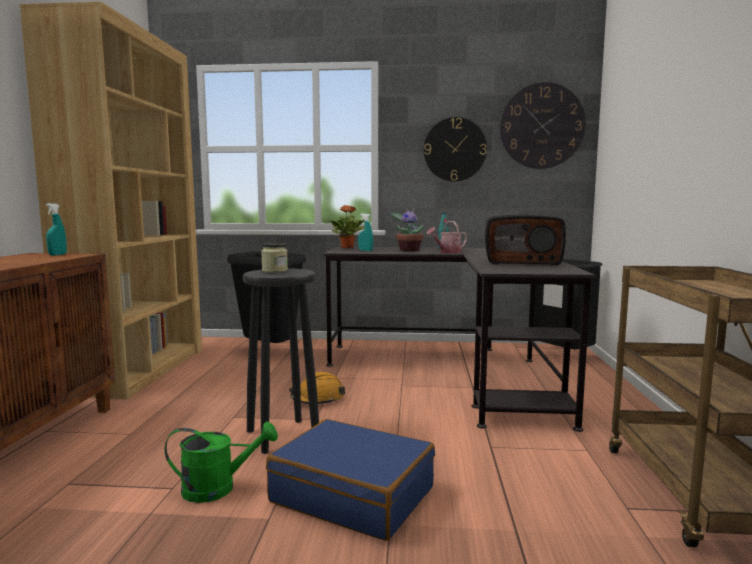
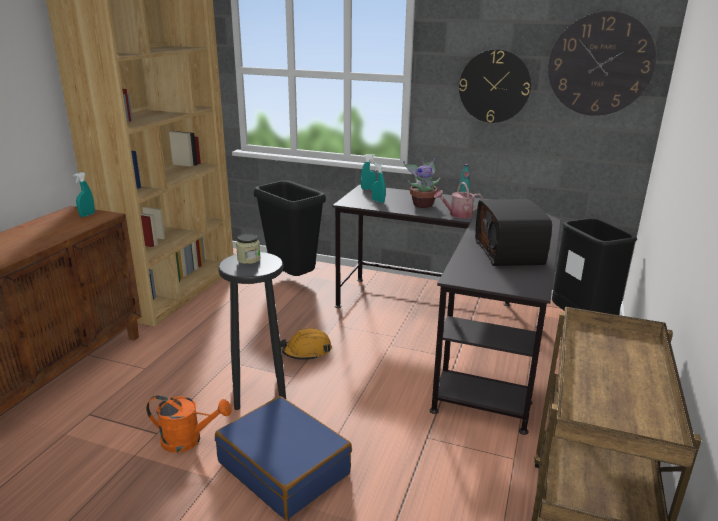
camera: 15 degrees right, 15 degrees up
(218, 488) = (188, 440): green watering can -> orange watering can
(347, 247) = (368, 189): potted plant -> turquoise spray bottle
(522, 261) = (510, 253): radio -> radio turned 60 degrees clockwise

